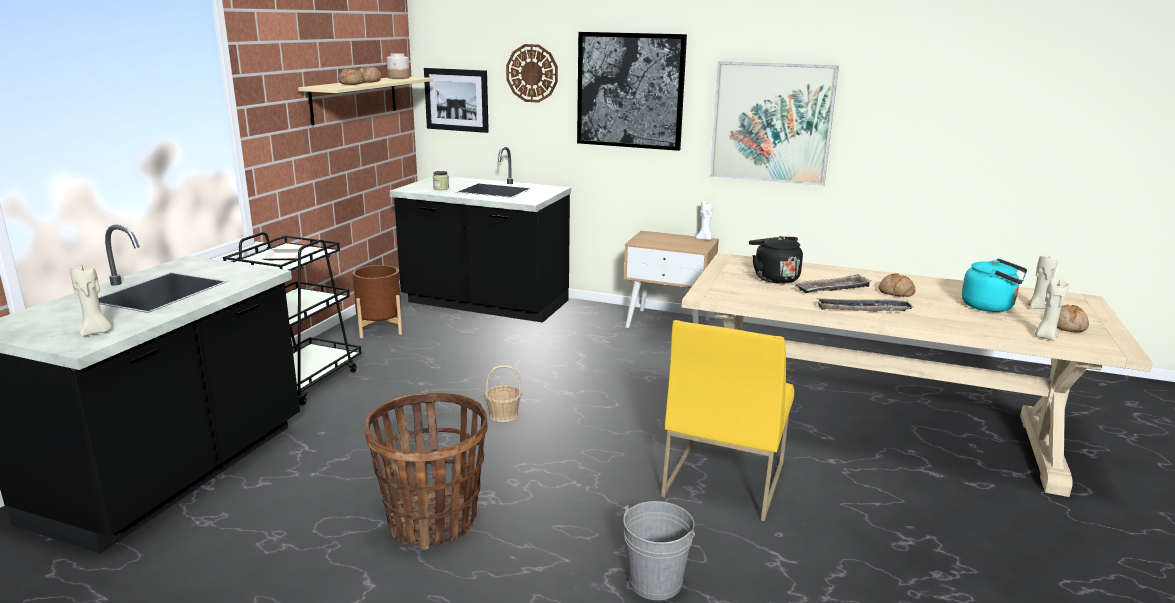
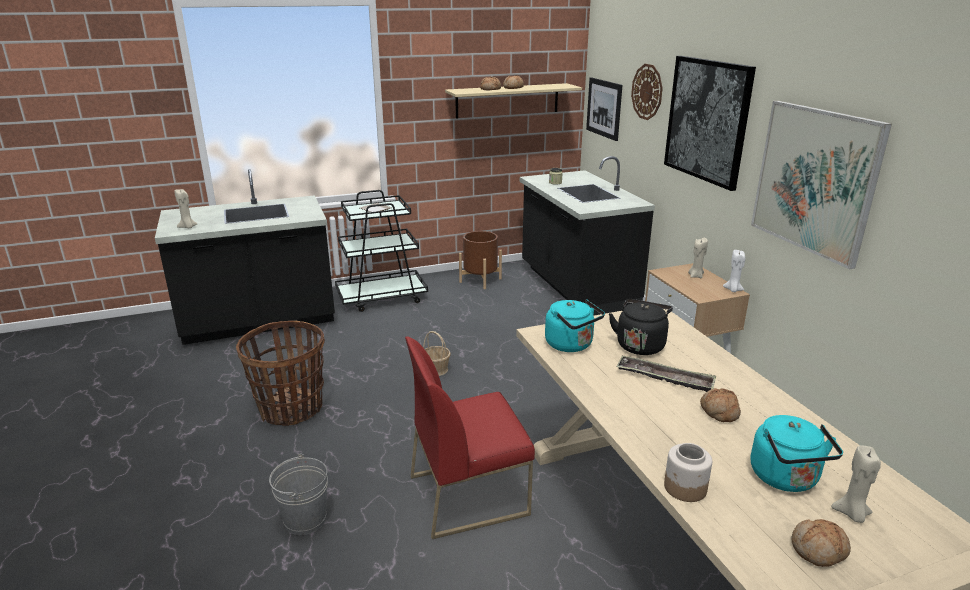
camera: 50 degrees right, 5 degrees up
(398, 78) = (553, 85): jar -> jar (685, 488)
(723, 479) = (469, 494): yellow chair -> red chair
(741, 294) = (571, 345): none -> turquoise kettle
(863, 309) = (633, 408): tray -> none
(1045, 337) = (745, 539): beige candle -> beige candle (695, 276)

